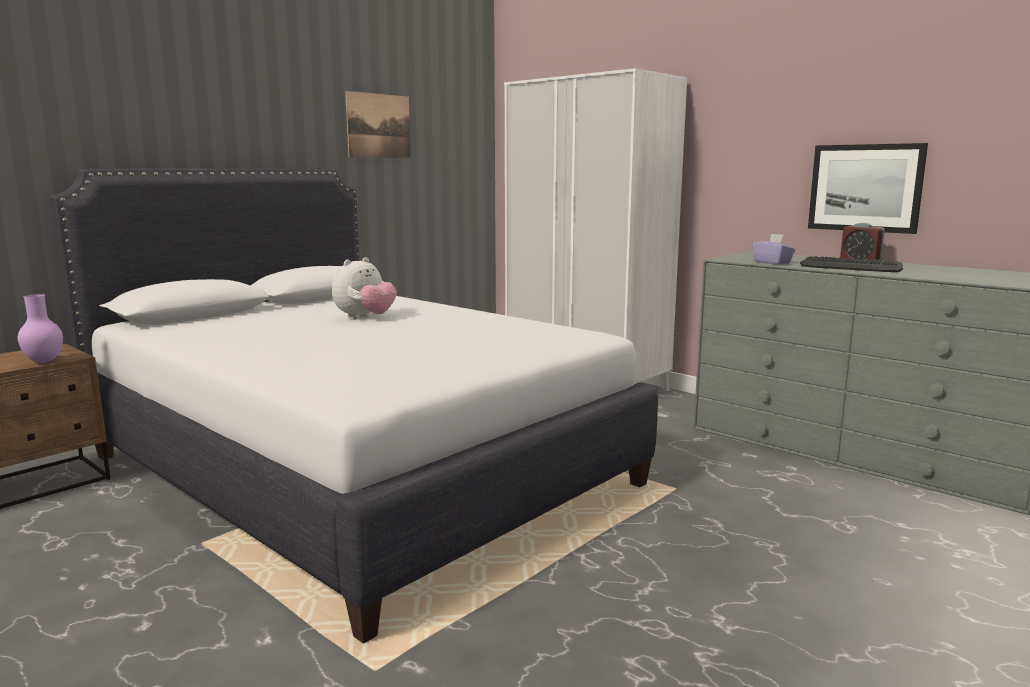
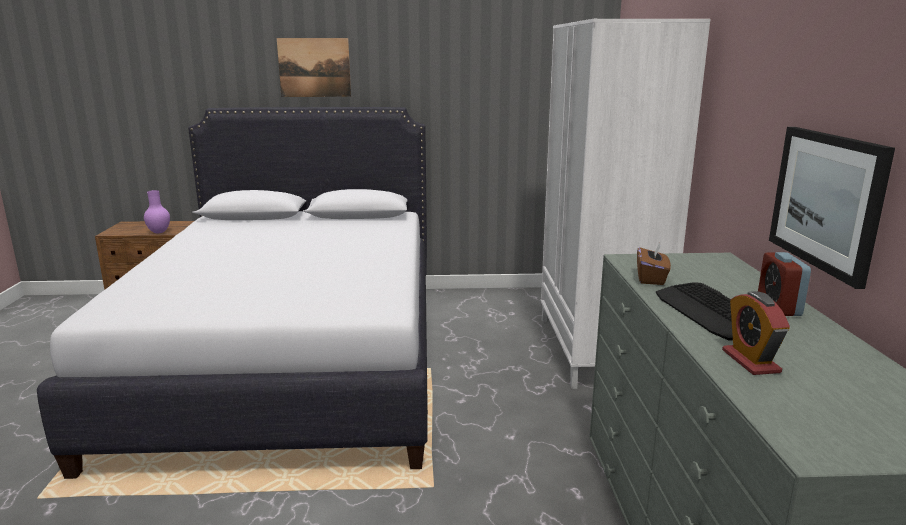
camera: 45 degrees right, 5 degrees up
(365, 318) = (317, 244): plush toy -> none
(379, 126) = (465, 67): picture -> picture (314, 67)
(772, 262) = (651, 278): purple tissue box -> brown tissue box
(930, 275) = (750, 361): none -> alarm clock

